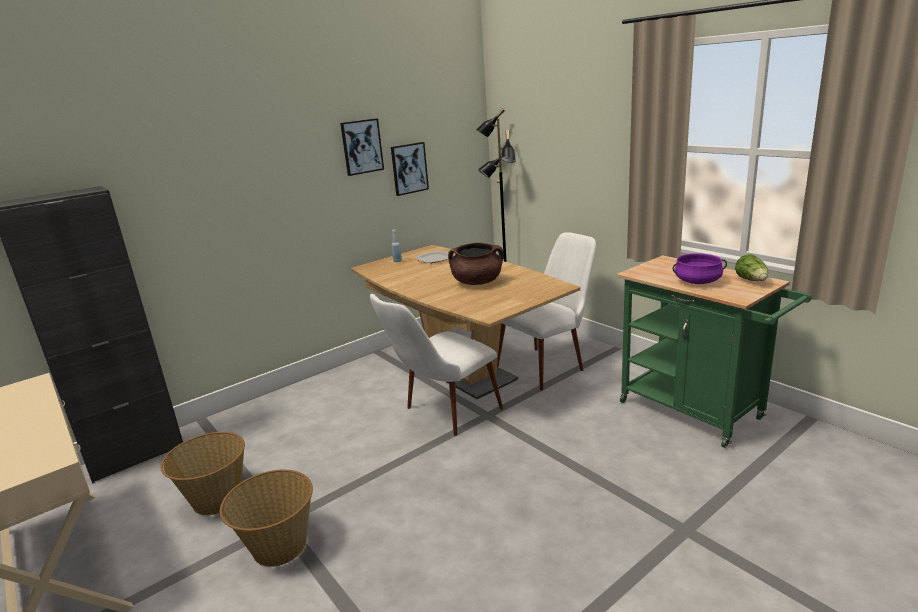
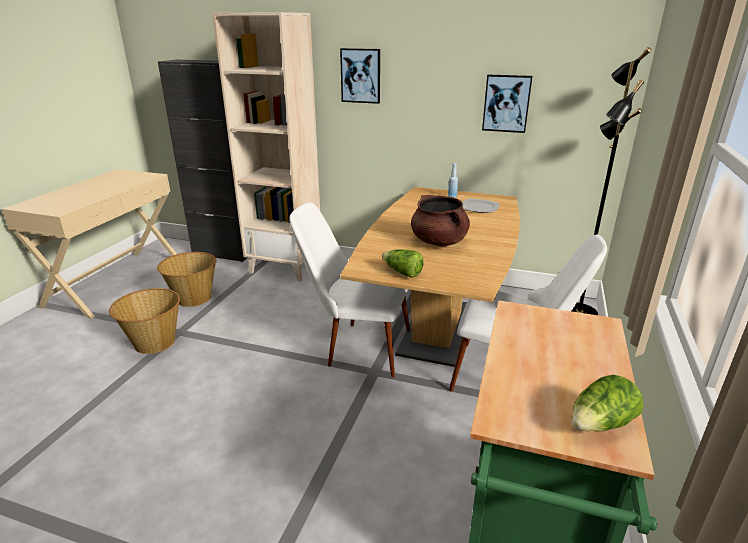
camera: 55 degrees right, 5 degrees up
(246, 418) = (286, 267): none -> beige bookcase
(361, 146) = (452, 68): picture -> picture (361, 76)
(513, 303) = (402, 272): none -> lettuce
(697, 281) = (534, 368): purple cooking pot -> none

